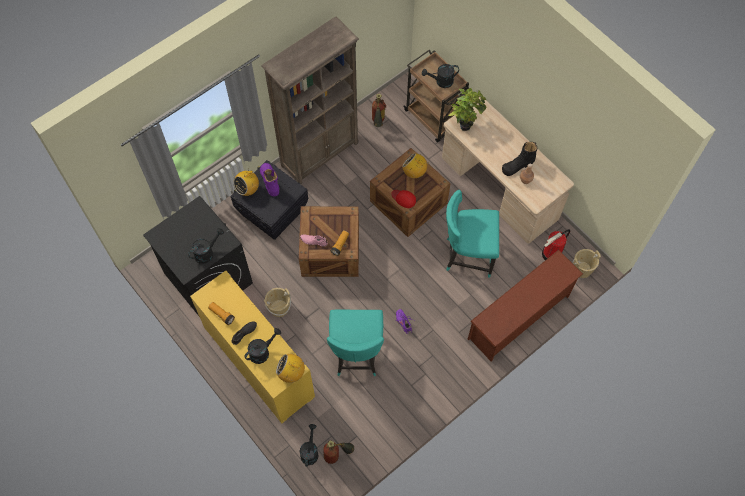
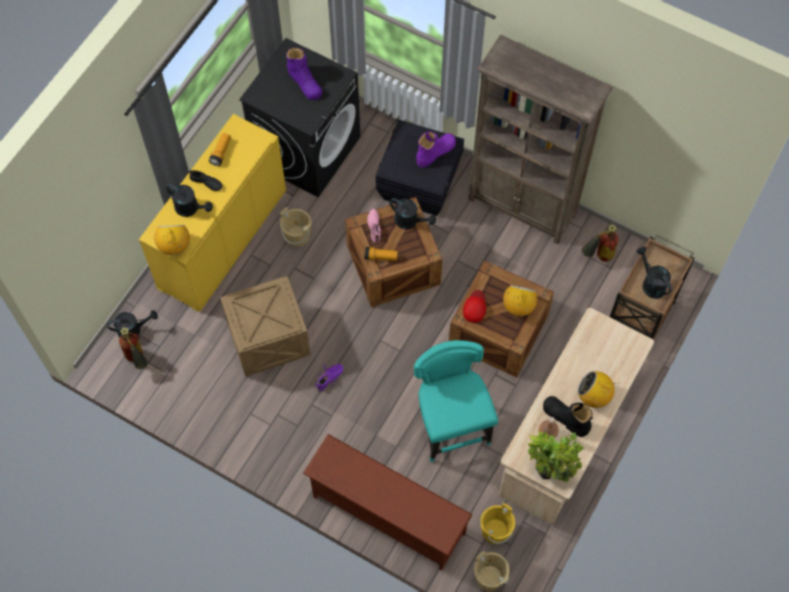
camera: 70 degrees right, 0 degrees up
(191, 234) = (304, 83): none -> purple boot
(207, 252) = (287, 106): black watering can -> black watering can (410, 221)
(248, 189) = (414, 133): radio -> radio (593, 396)
(356, 355) = (267, 339): turquoise chair -> crate
(465, 124) = (600, 333): potted plant -> potted plant (550, 470)
(551, 254) = (495, 531): fire extinguisher -> yellow bucket

